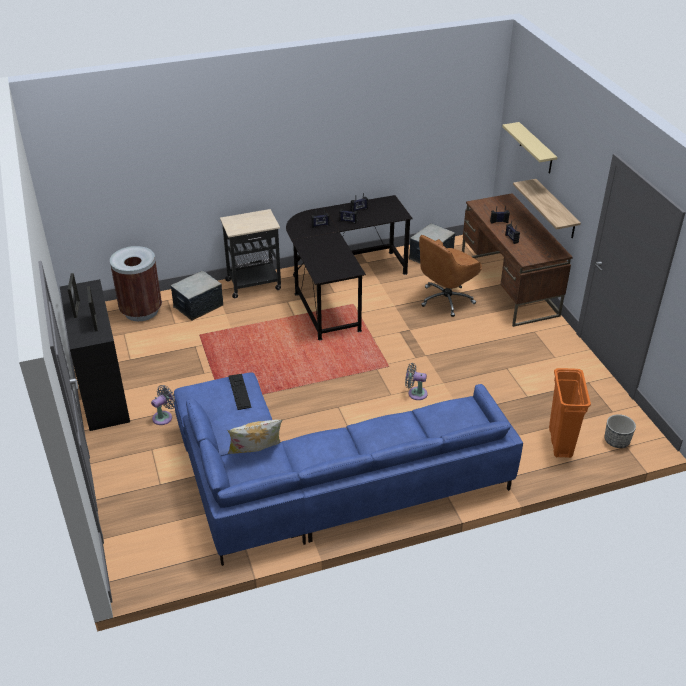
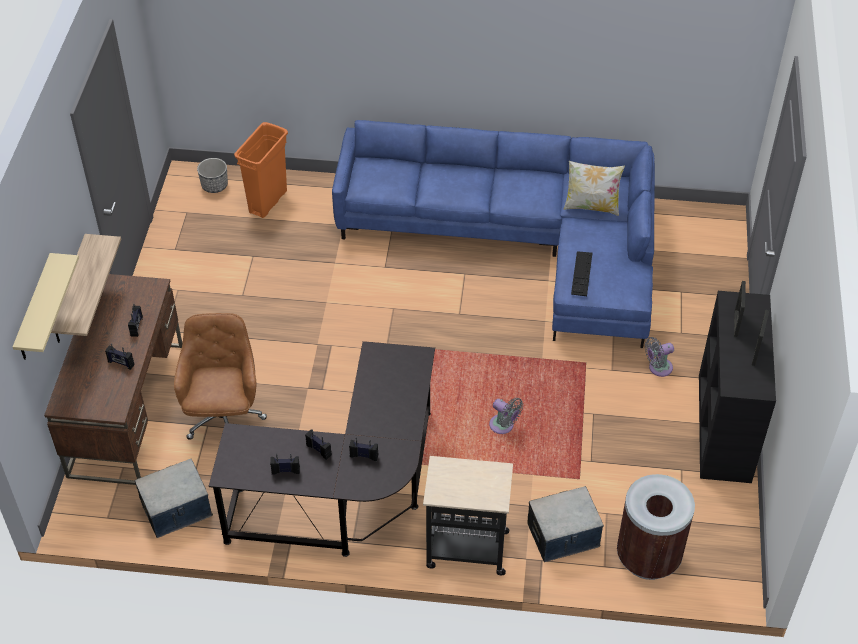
camera: 155 degrees left, 10 degrees up
(415, 393) = (365, 300): grey fan -> grey fan (503, 426)
(446, 299) = (224, 419): brown office chair -> brown office chair turned 75 degrees counterclockwise

